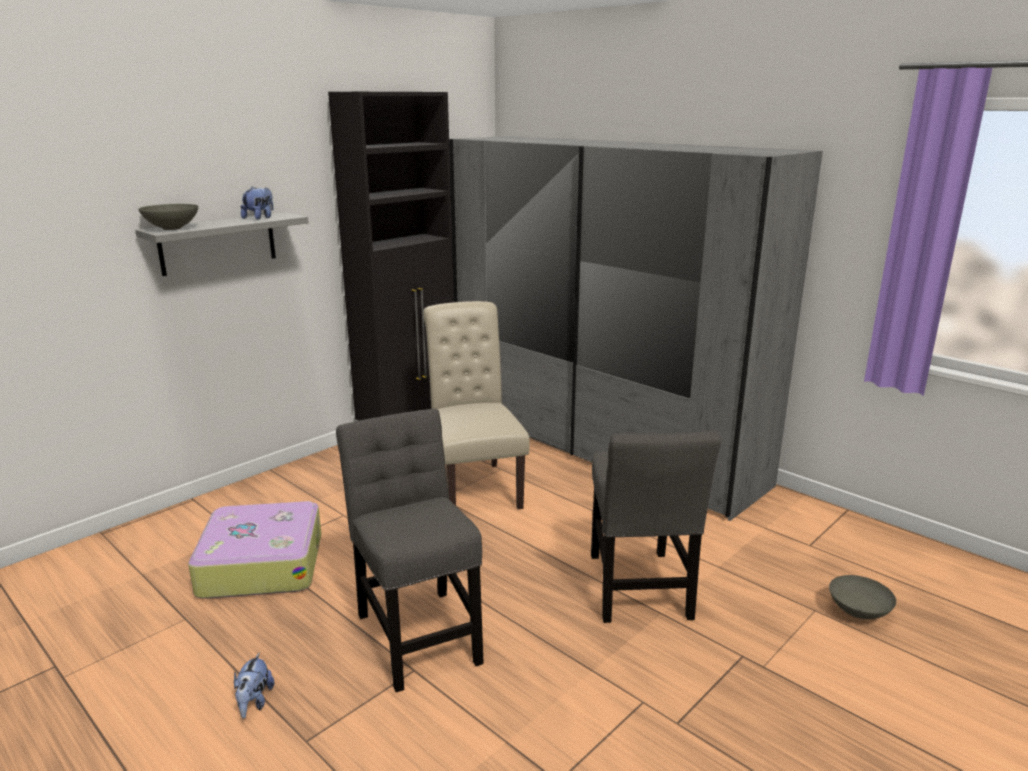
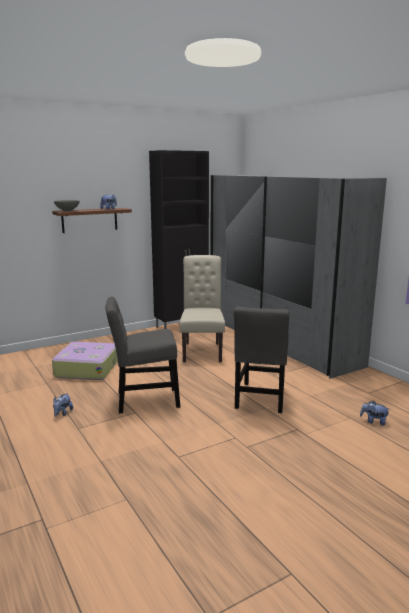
camera: 15 degrees right, 5 degrees down
(218, 243) = (89, 220): grey shelf -> brown shelf
(417, 632) = (144, 400): grey chair -> grey chair turned 90 degrees counterclockwise
(857, 612) = (373, 421): grey bowl -> plush toy

